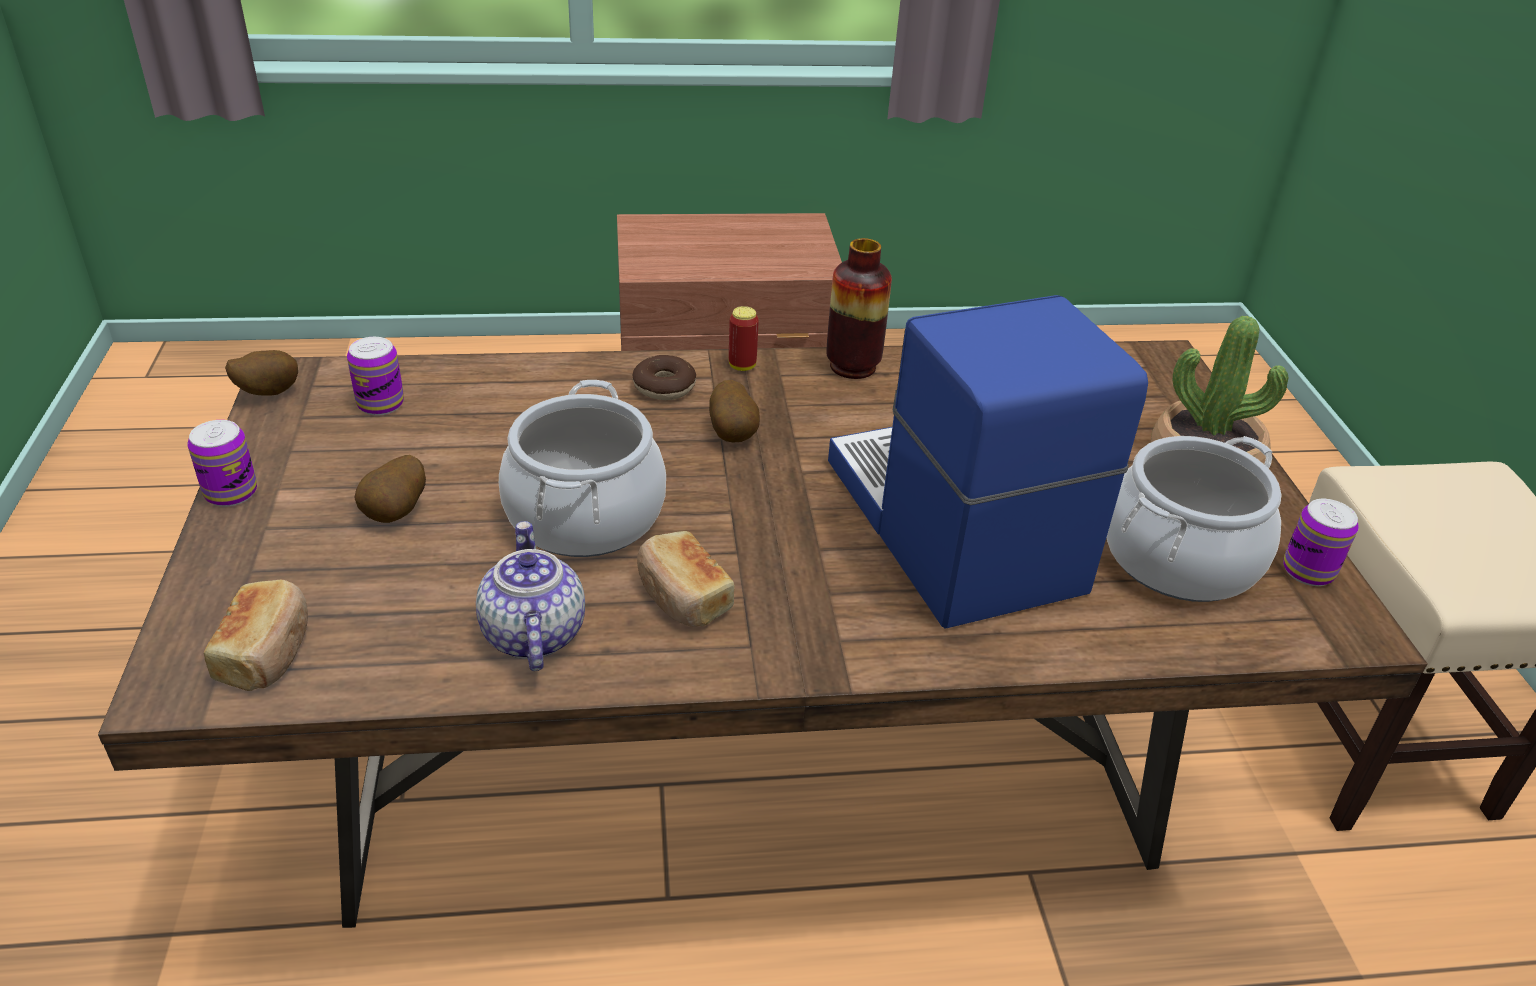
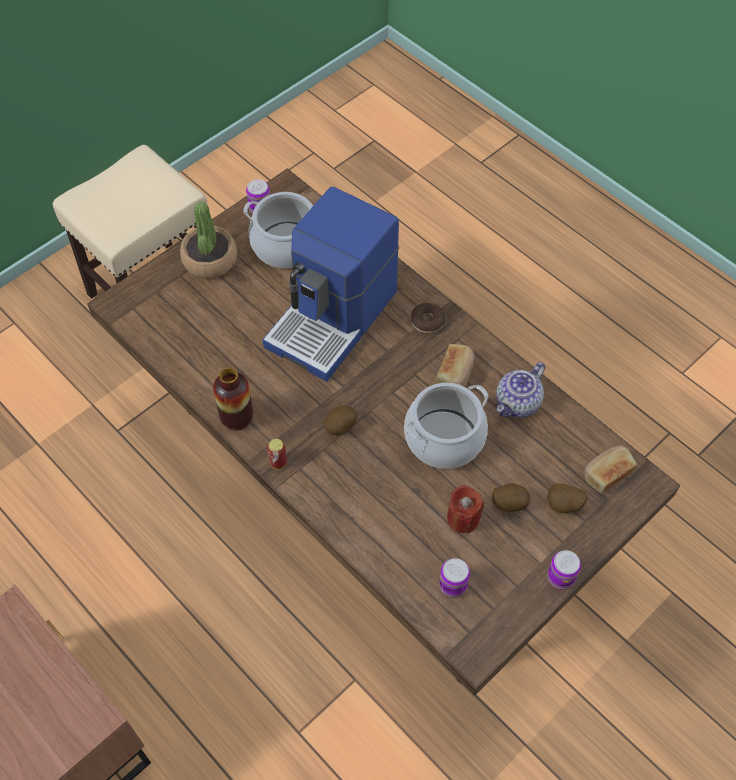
camera: 125 degrees left, 20 degrees up
(267, 392) = (493, 645): potato -> potato (563, 506)
(445, 461) = (463, 518): none -> red candle
(664, 387) = (327, 481): donut -> donut (427, 321)

